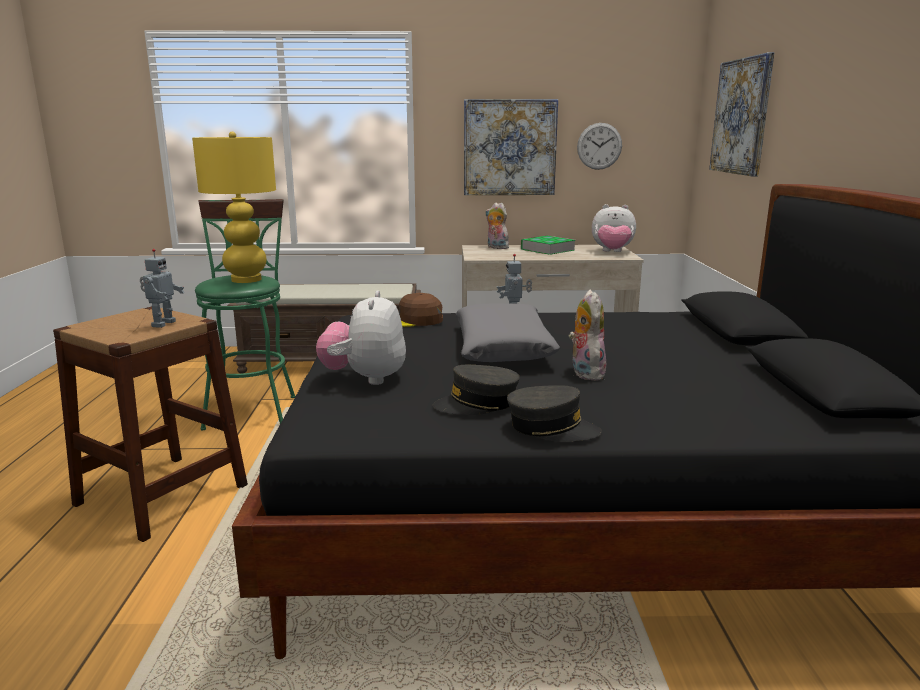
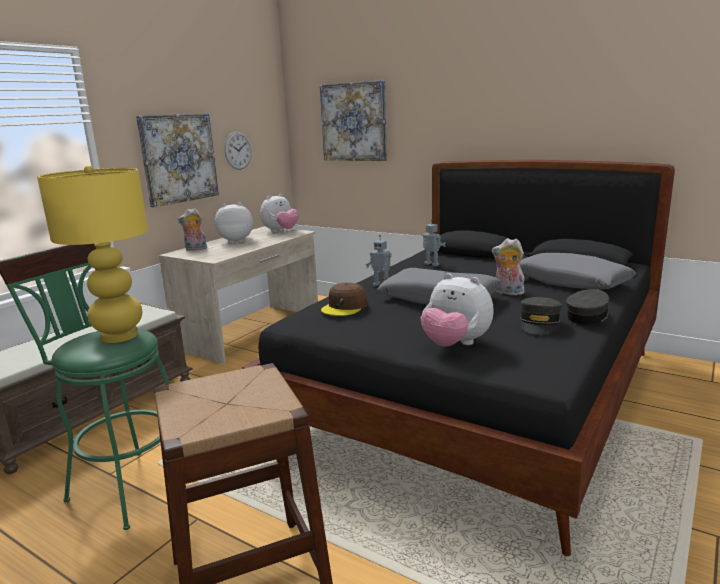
camera: 55 degrees left, 0 degrees up
(162, 324) = (247, 386): toy robot -> toy robot (431, 265)
(547, 249) = (236, 241): book -> plush toy
(705, 400) = (571, 282): none -> grey pillow

